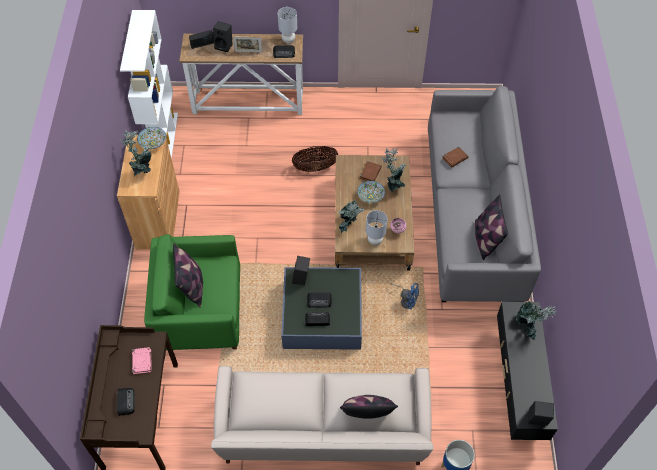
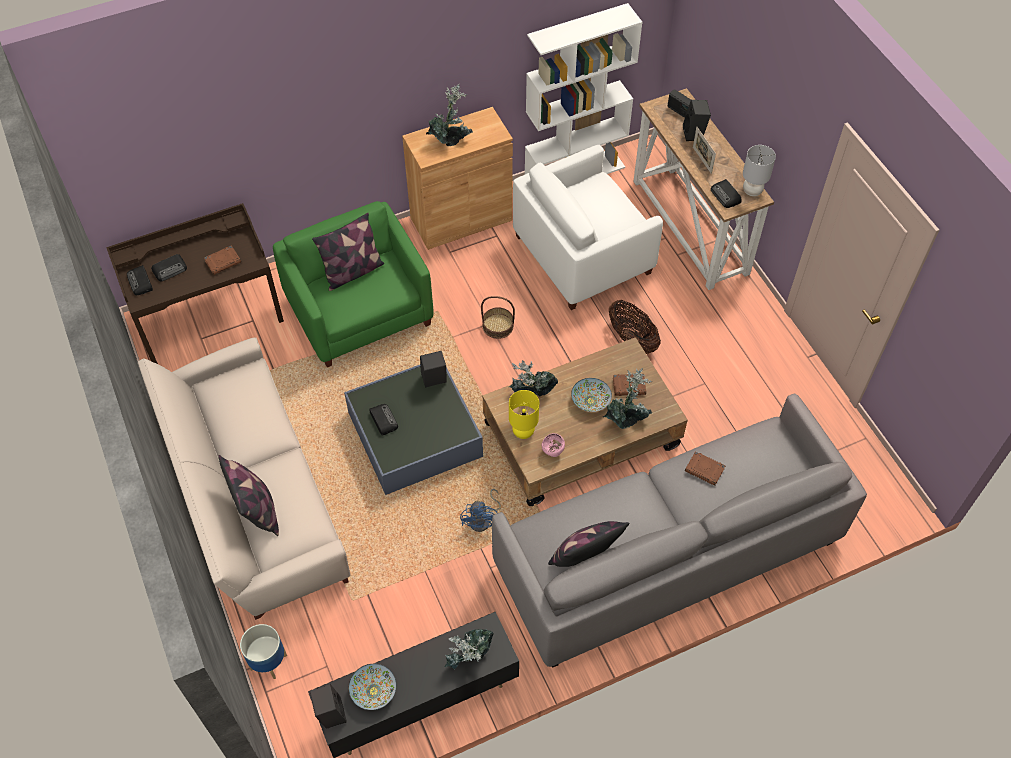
camera: 65 degrees right, 0 degrees up
(142, 361) = (223, 261): pink book -> brown book
(153, 143) = (493, 133): bowl -> bowl (373, 691)
(234, 164) = (583, 255): none -> white armchair
(262, 234) = (498, 326): none -> basket
(319, 301) = (411, 412): radio -> radio (140, 282)
(374, 240) = (523, 431): grey table lamp -> yellow table lamp

